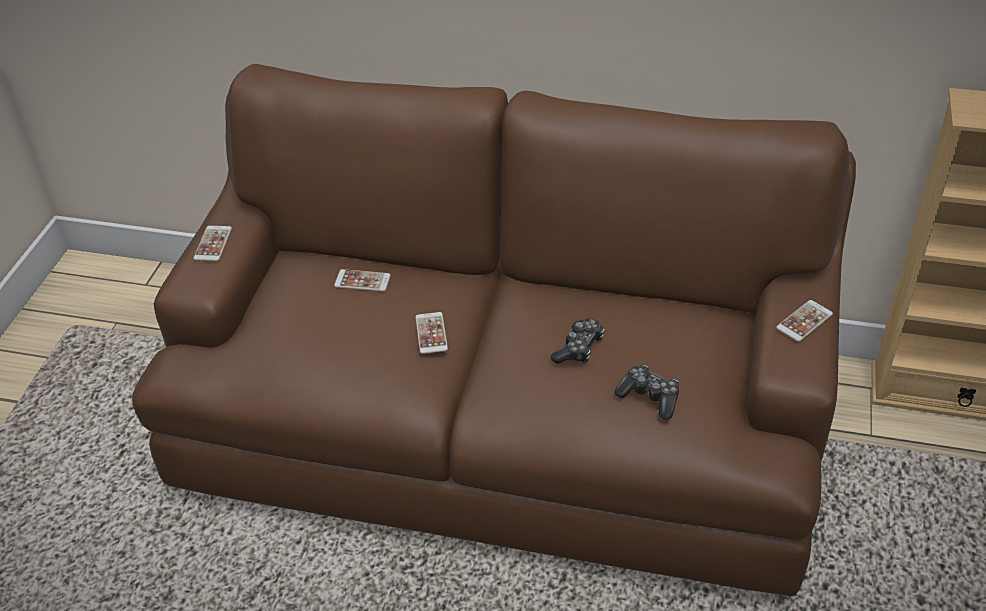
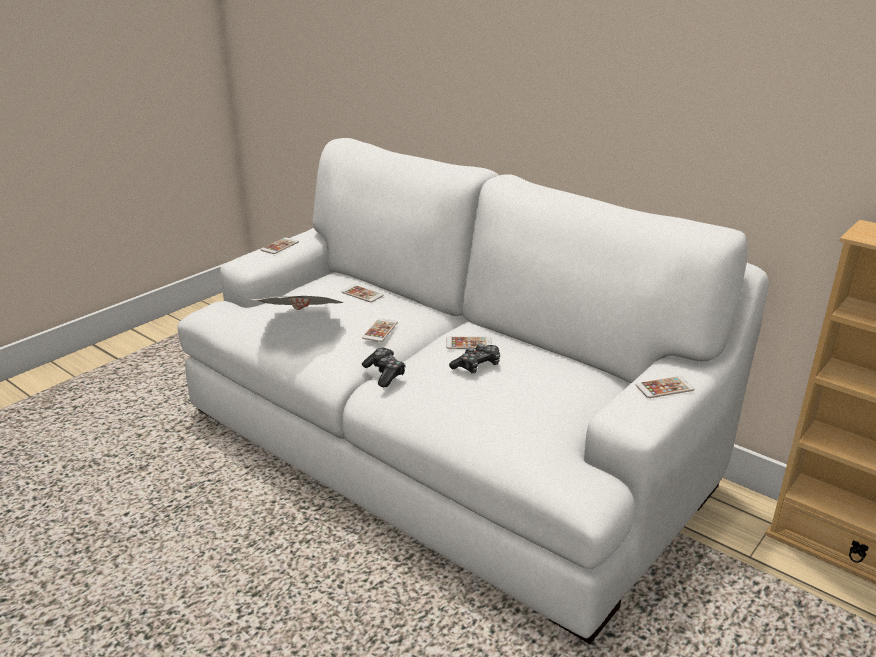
camera: 25 degrees right, 15 degrees down
(328, 355) = (301, 323): none -> newspaper
(499, 424) = (440, 448): brown sofa -> white sofa
(545, 317) = (468, 343): none -> phone
(649, 397) = (504, 408): game controller -> game controller (385, 373)

